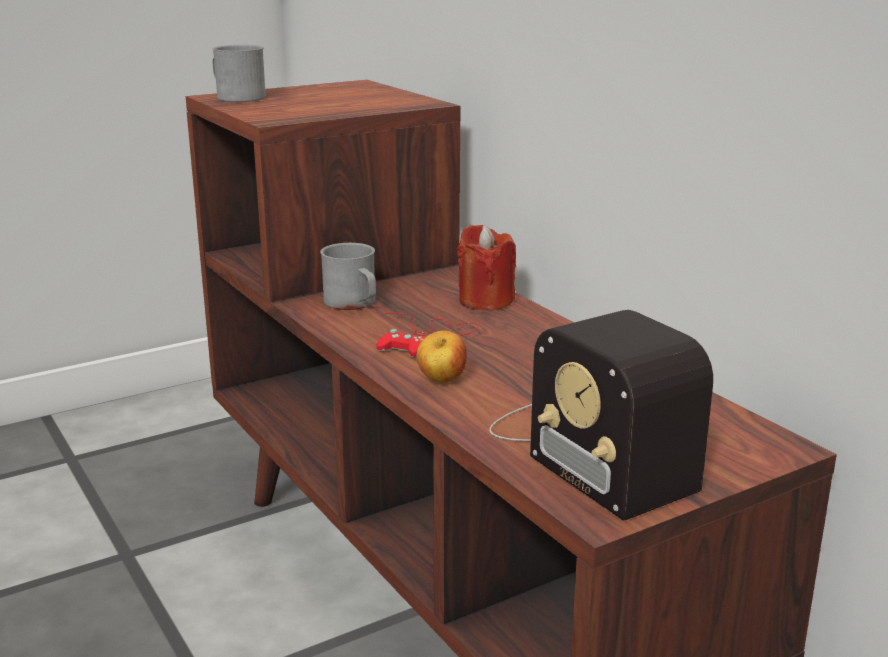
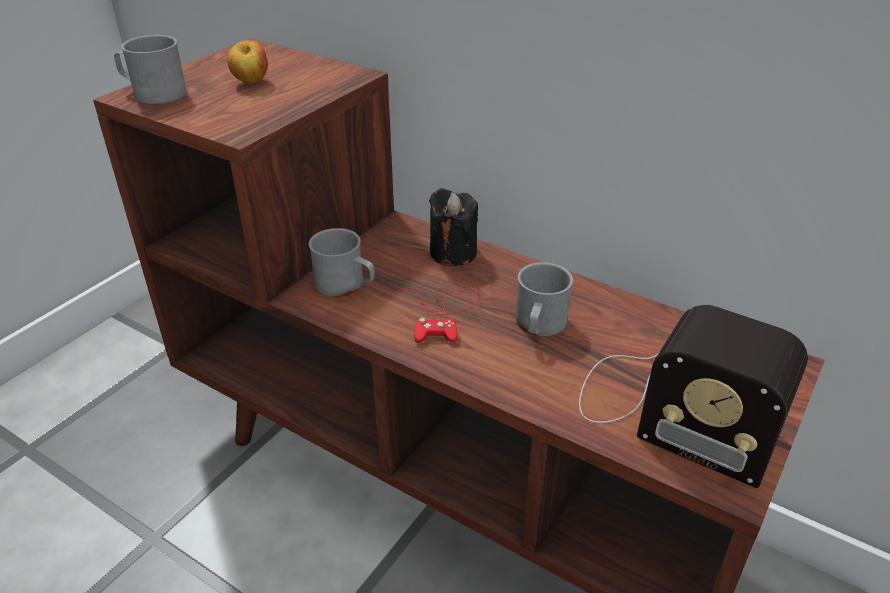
camera: 25 degrees left, 15 degrees up
(441, 381) = (497, 366): apple -> apple (250, 82)
(485, 301) = (453, 253): red candle -> black candle
(517, 364) = (539, 326): none -> grey mug

